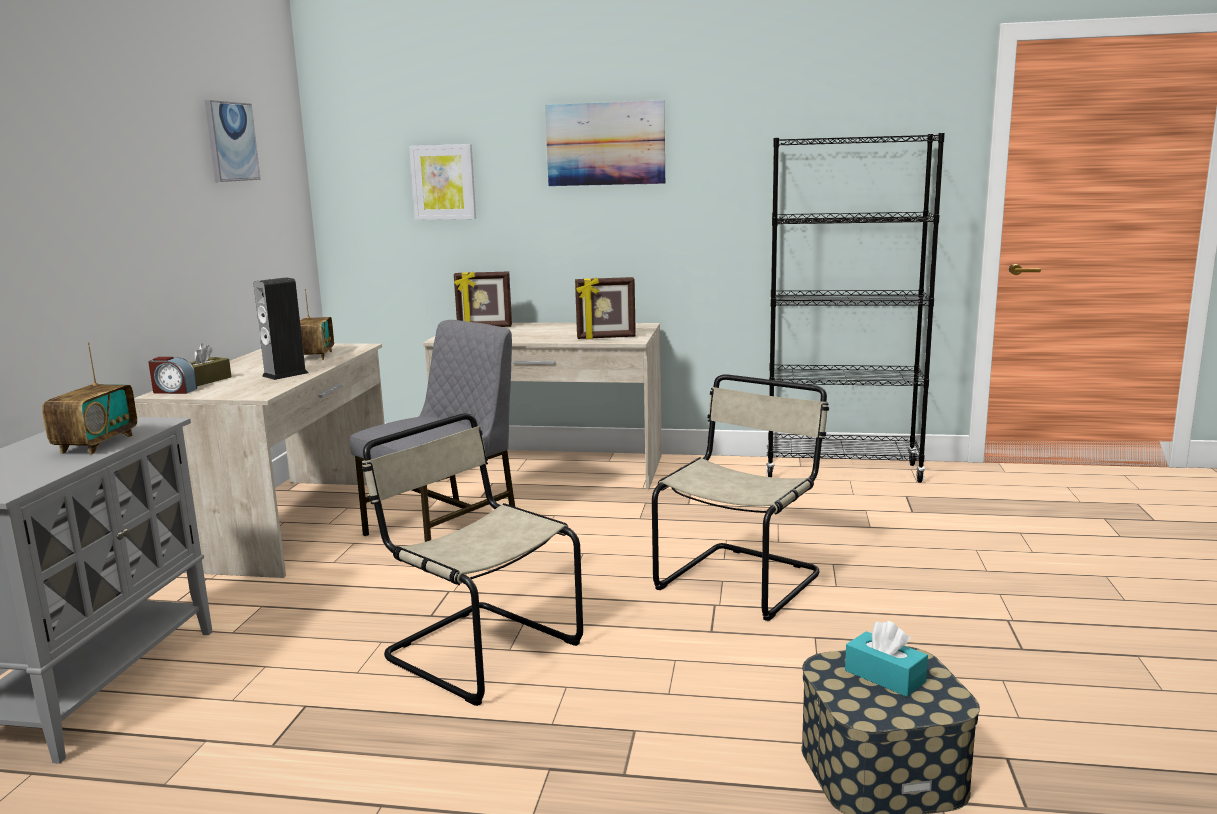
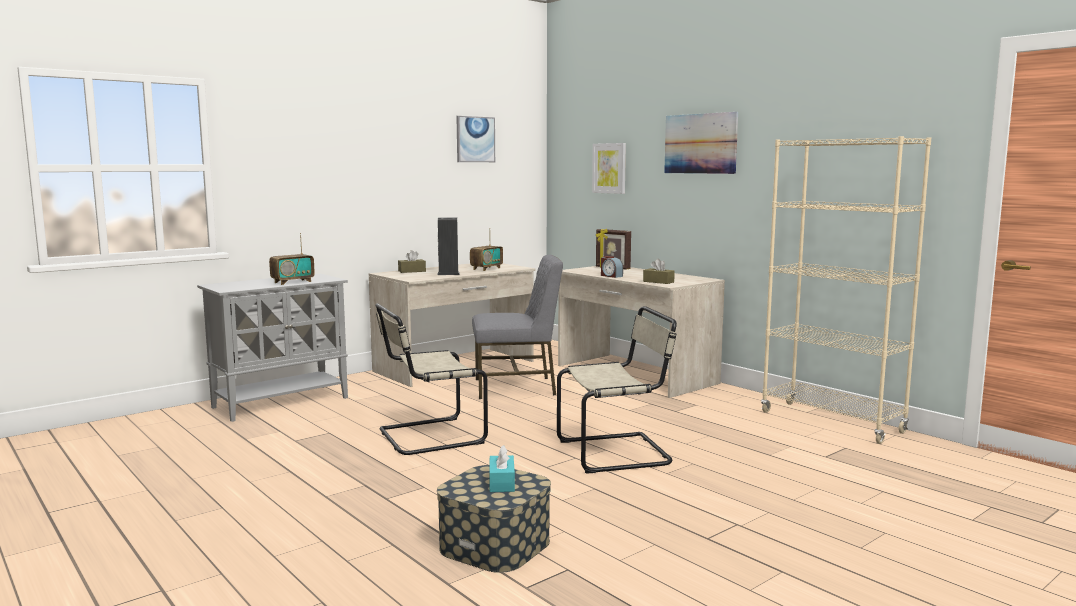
camera: 40 degrees right, 5 degrees down
(174, 391) = (388, 273): alarm clock -> alarm clock (611, 276)
(477, 649) = (427, 437): beige chair -> beige chair turned 105 degrees counterclockwise
(606, 338) = (658, 282): picture frame -> brown tissue box
(842, 471) = (831, 422): black bookcase -> beige bookcase

